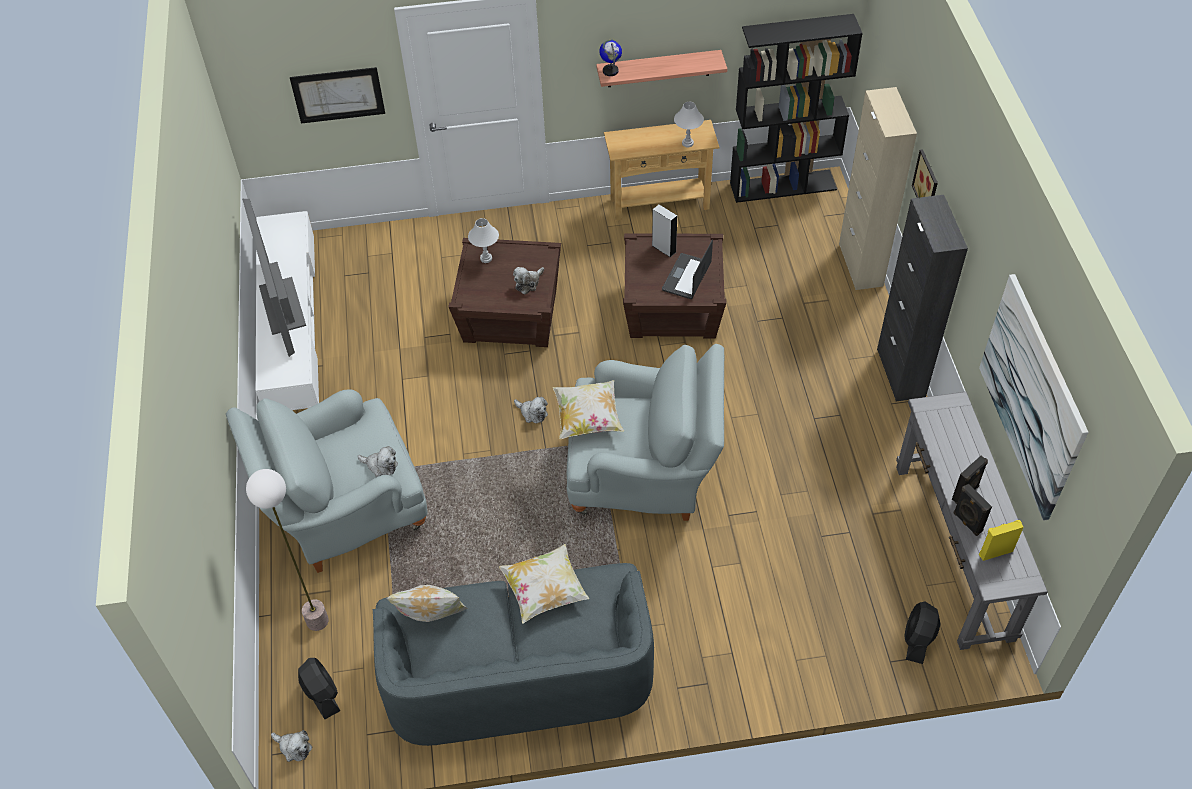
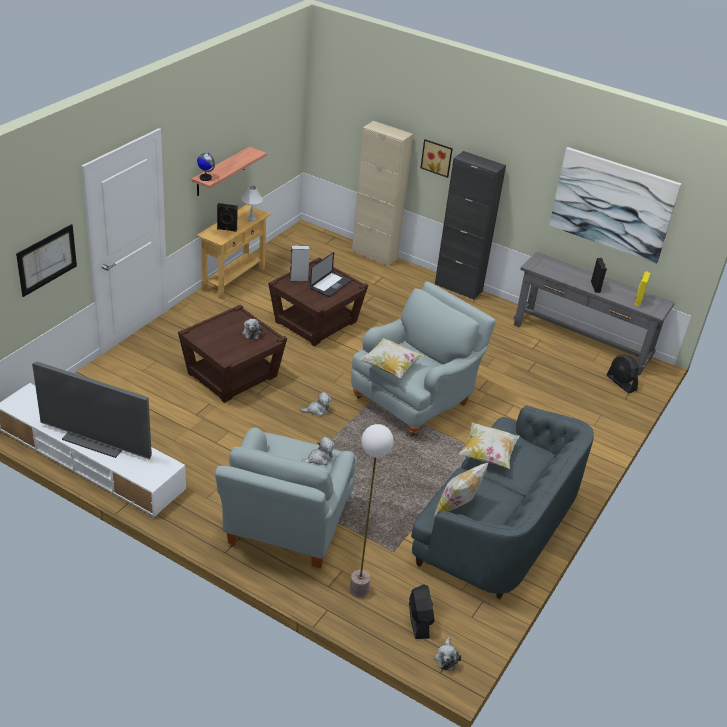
camera: 55 degrees left, 15 degrees down
(294, 747) = (446, 658): plush toy -> plush toy turned 120 degrees clockwise
(321, 694) = (419, 621): black fan -> black fan turned 75 degrees clockwise
(486, 258) = (207, 335): white table lamp -> none
(686, 277) = (330, 285): laptop -> laptop turned 120 degrees counterclockwise
(783, 186) = (286, 240): black bookcase -> none
(966, 523) = (613, 297): black speaker -> black speaker (227, 229)

